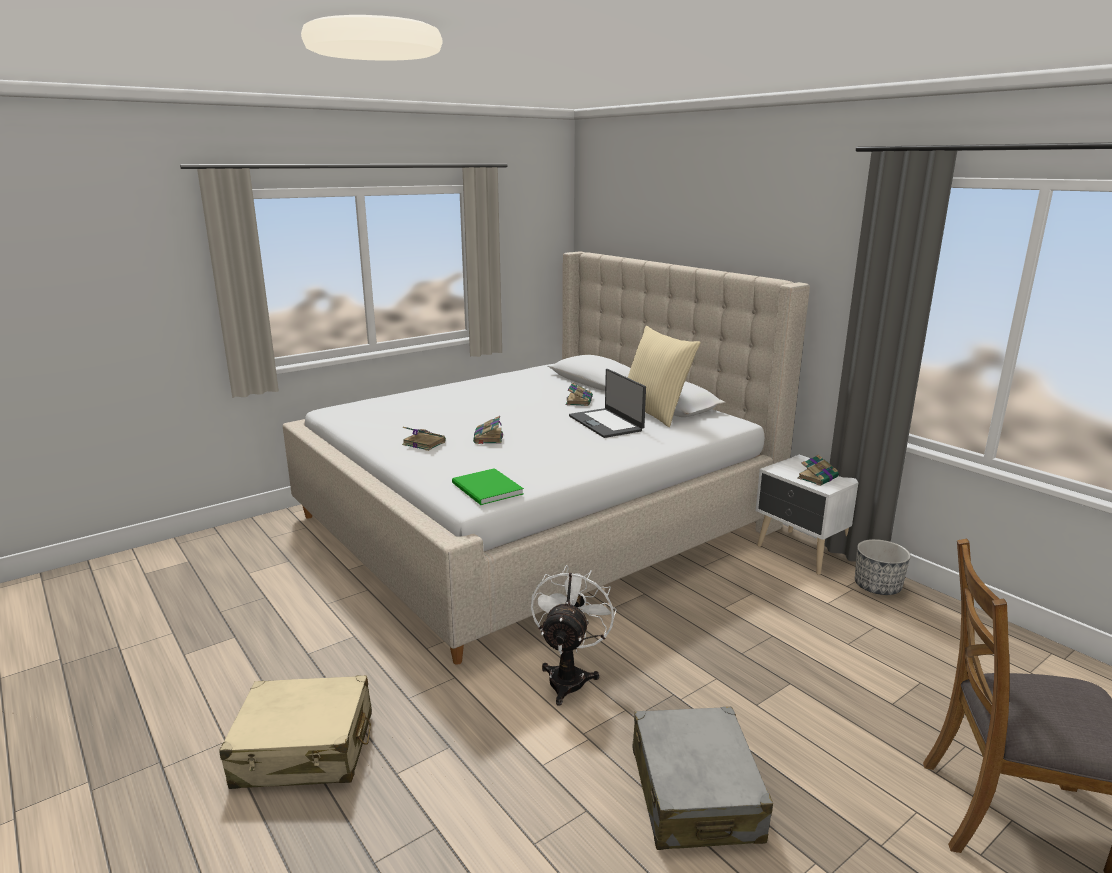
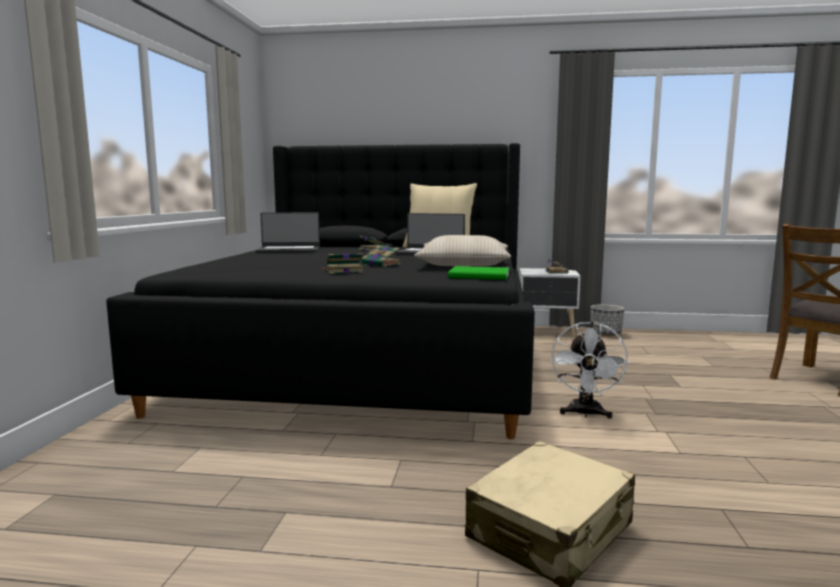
camera: 45 degrees left, 10 degrees down
(513, 383) = (289, 250): none -> laptop
(536, 522) = (369, 361): beige bed -> black bed
(549, 461) = (464, 264): none -> beige pillow
(569, 676) = (585, 414): white fan -> white fan turned 135 degrees counterclockwise
(695, 794) = (753, 426): grey suitcase -> none

